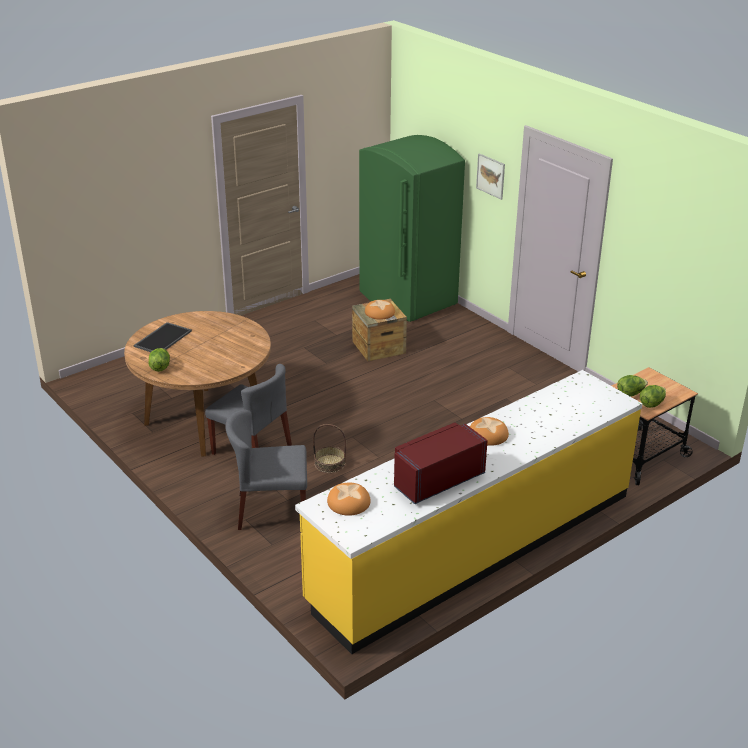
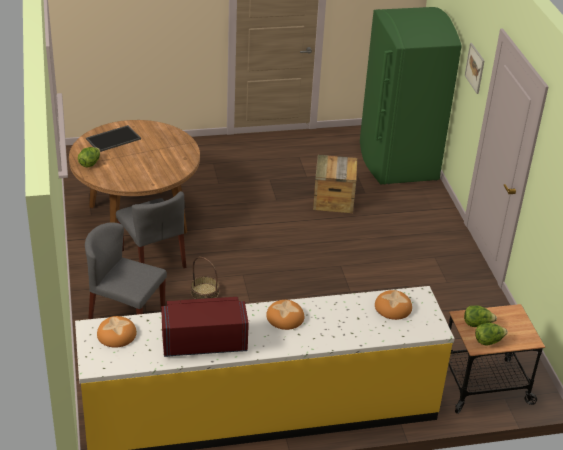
camera: 25 degrees right, 5 degrees up
(379, 312) = (335, 168): bread -> bread (392, 307)

